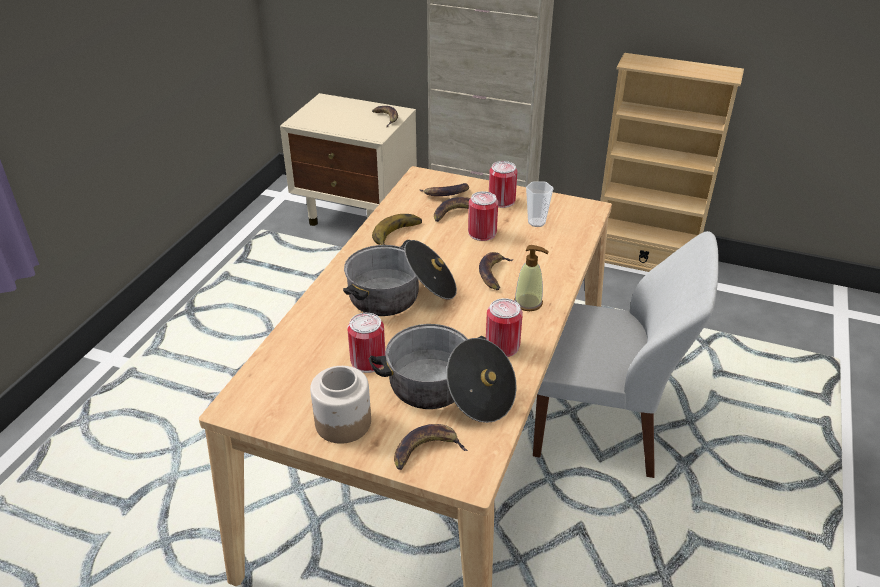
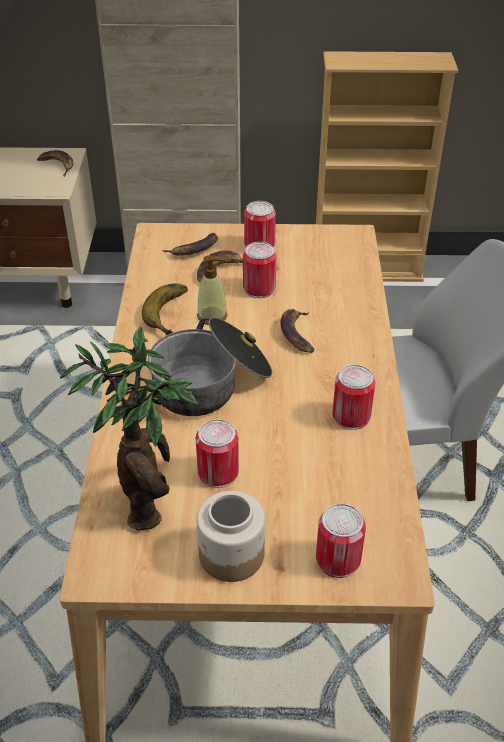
camera: 20 degrees left, 5 degrees up
(302, 366) = (147, 499): none -> potted plant
(426, 450) = (338, 559): banana -> can
(447, 391) = (323, 484): cooking pot -> none
(528, 303) = (351, 359): soap dispenser -> soap dispenser (212, 316)
(536, 222) = (309, 263): cup -> none

